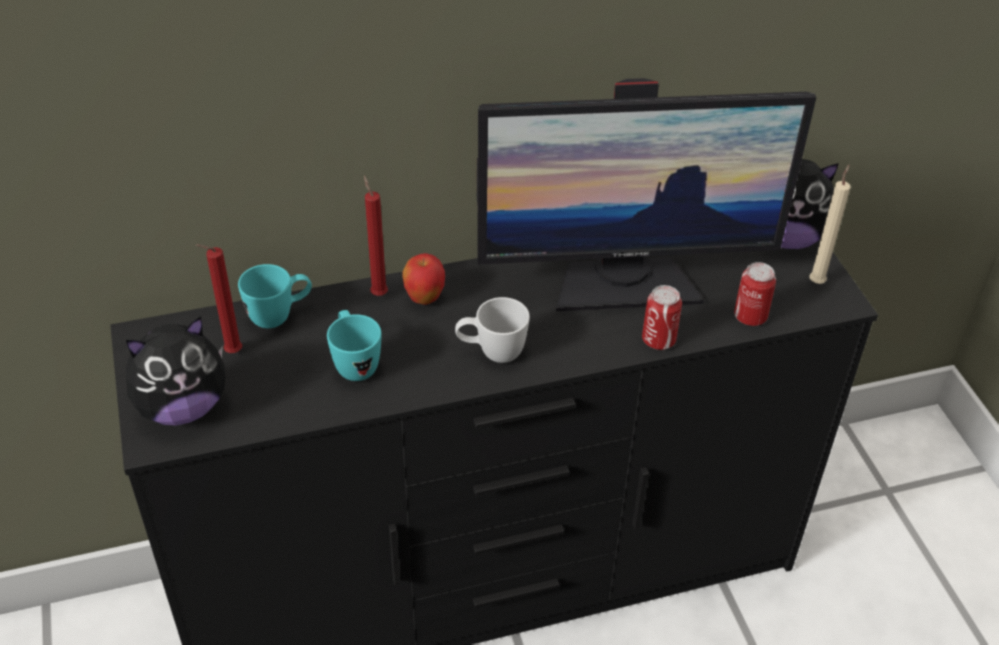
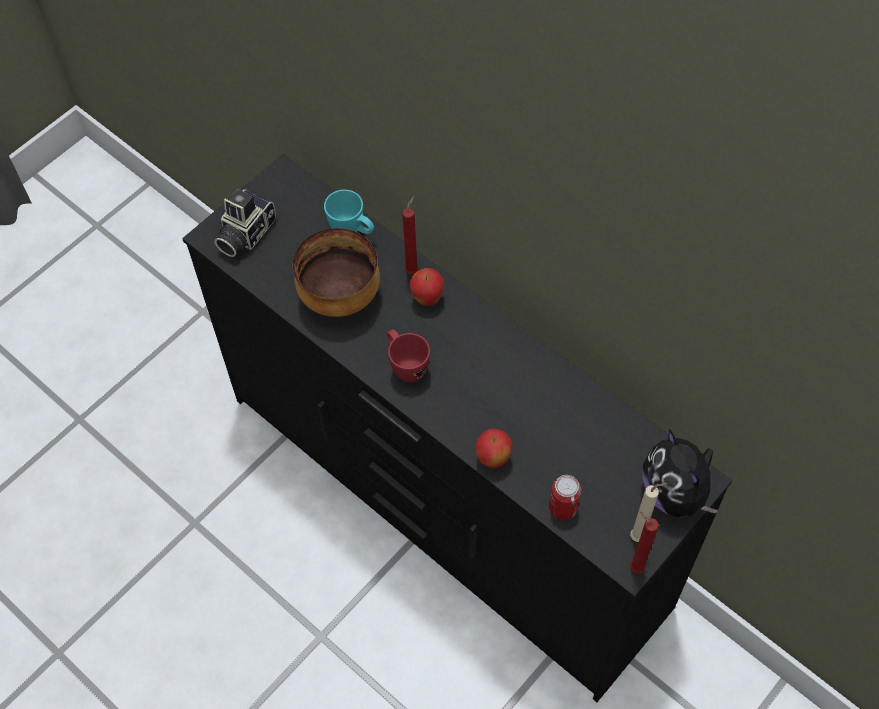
camera: 60 degrees right, 15 degrees up
(182, 407) = (244, 233): plush toy -> camera
(230, 352) = (303, 227): red candle -> red candle (634, 566)
(354, 363) = (341, 296): turquoise mug -> bowl
(491, 353) = (405, 366): white mug -> red mug
(623, 281) = (537, 407): monitor -> none
(658, 340) = (493, 459): can -> apple

